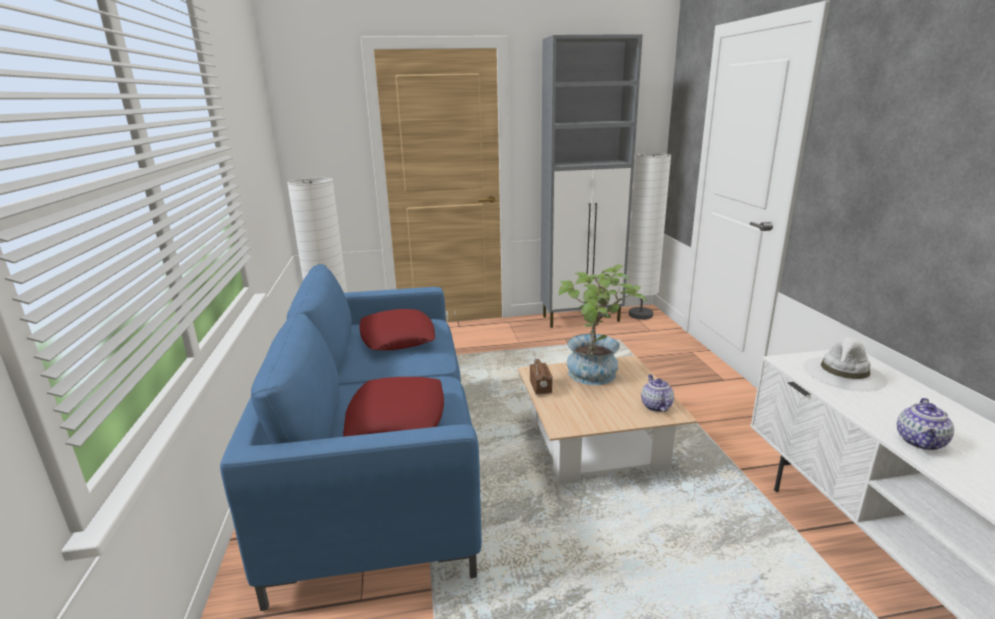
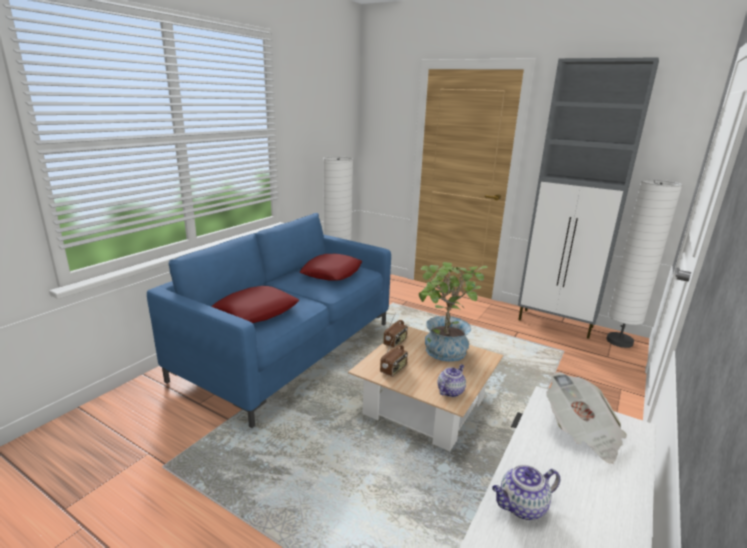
camera: 40 degrees right, 0 degrees up
(585, 414) = (394, 370): none -> radio
(844, 374) = (582, 433): white hat -> newspaper

